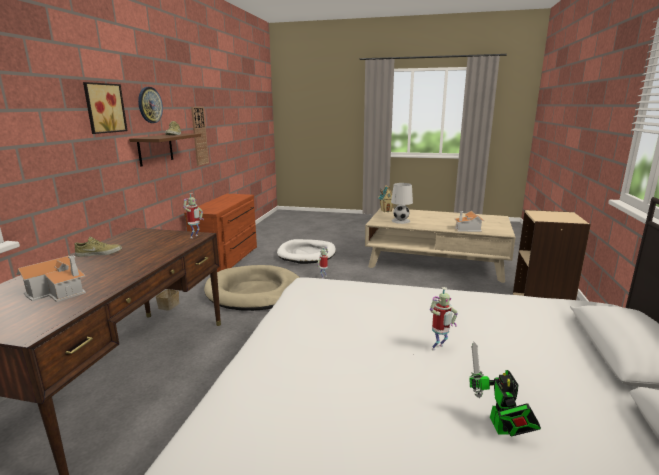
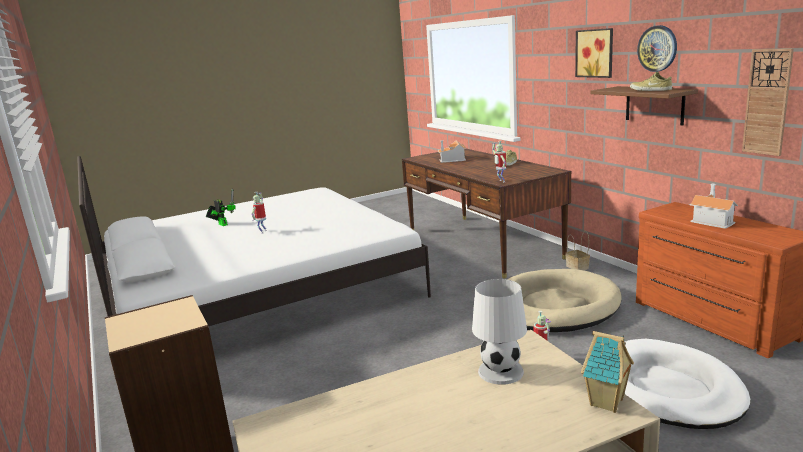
camera: 140 degrees right, 0 degrees up
(468, 229) = (342, 407): toy house -> toy house (712, 220)

